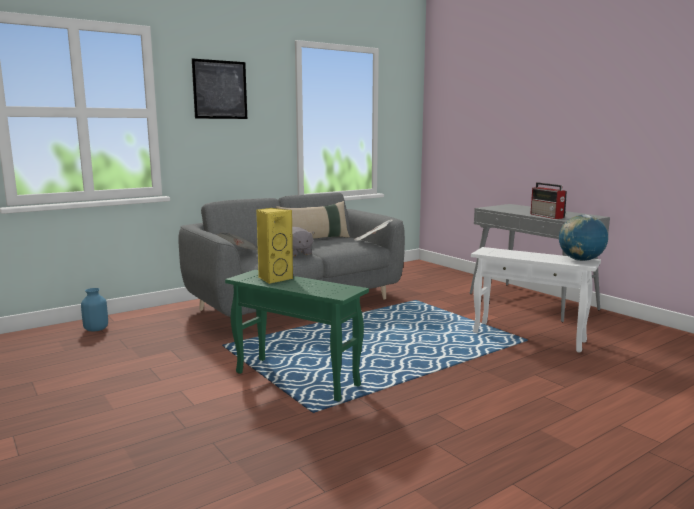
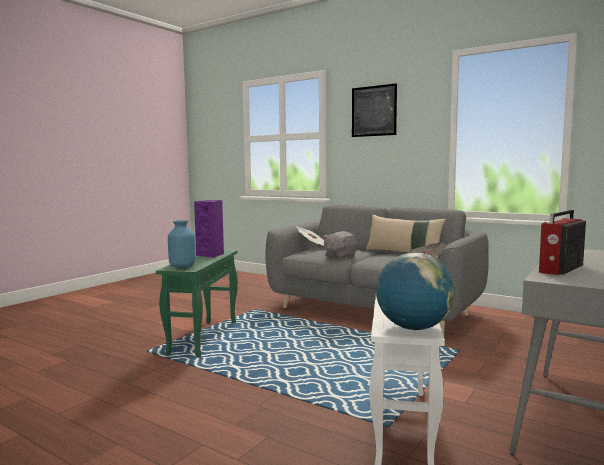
camera: 70 degrees right, 5 degrees down
(96, 329) = (260, 281): blue vase -> blue vase (182, 266)
(274, 278) = (211, 255): yellow speaker -> purple speaker

